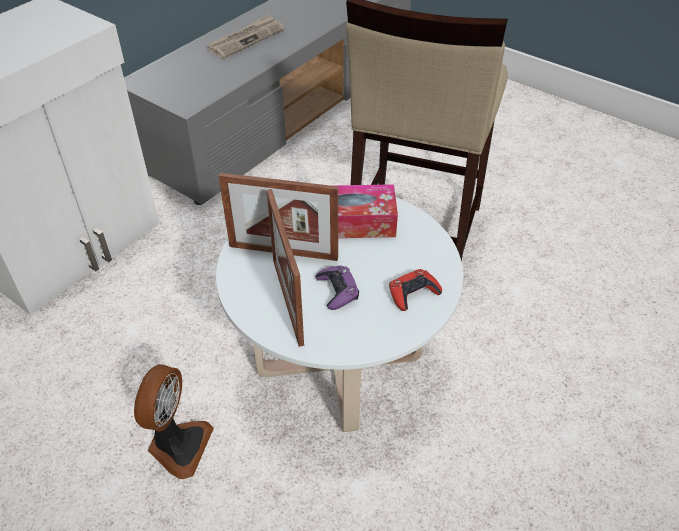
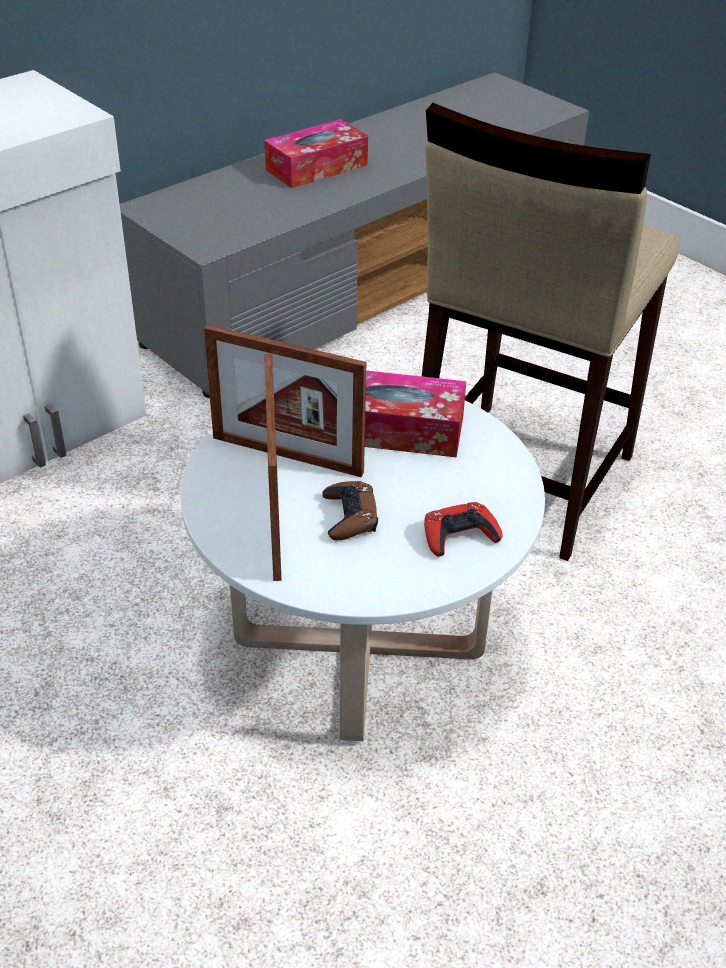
camera: 10 degrees right, 5 degrees down
(178, 445) = (98, 719): fan -> none
(246, 39) = (316, 167): newspaper -> tissue box
(337, 291) = (350, 516): purple game controller -> brown game controller

